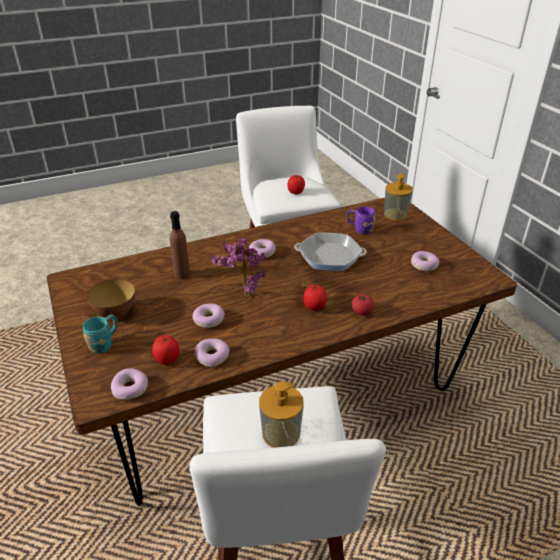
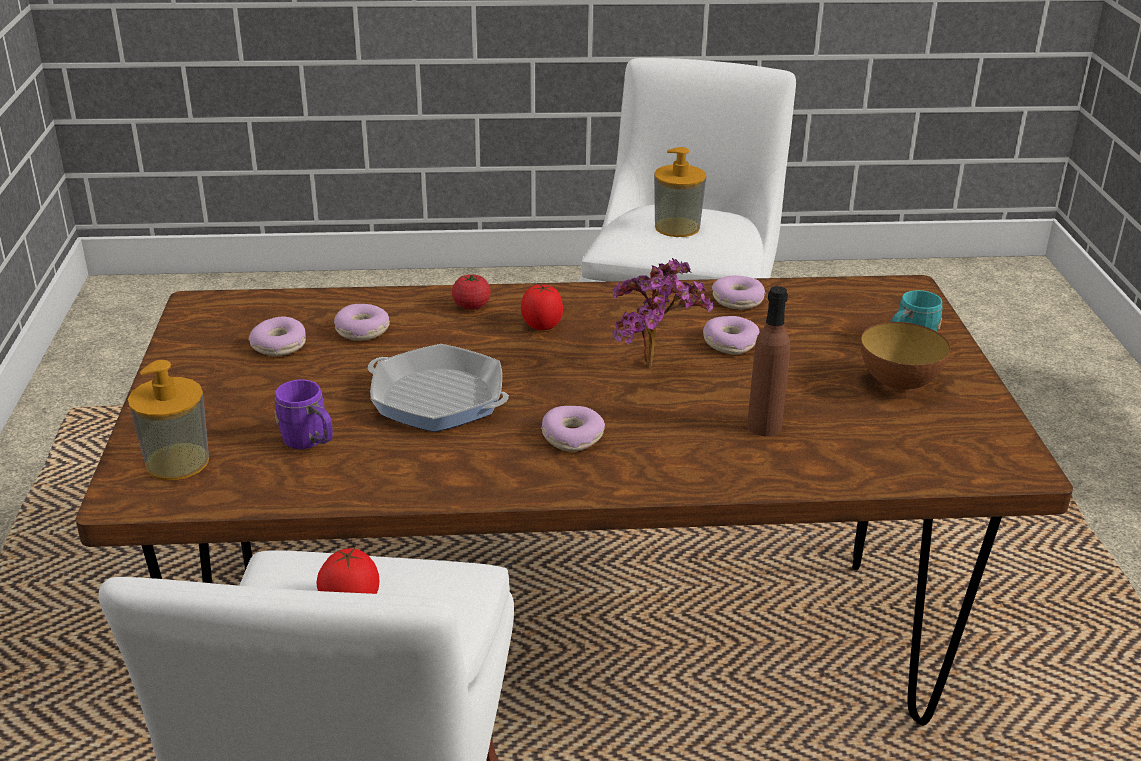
camera: 160 degrees left, 5 degrees down
(130, 388) = (860, 291): donut -> donut (362, 331)
(167, 359) = (806, 309): tomato -> none

